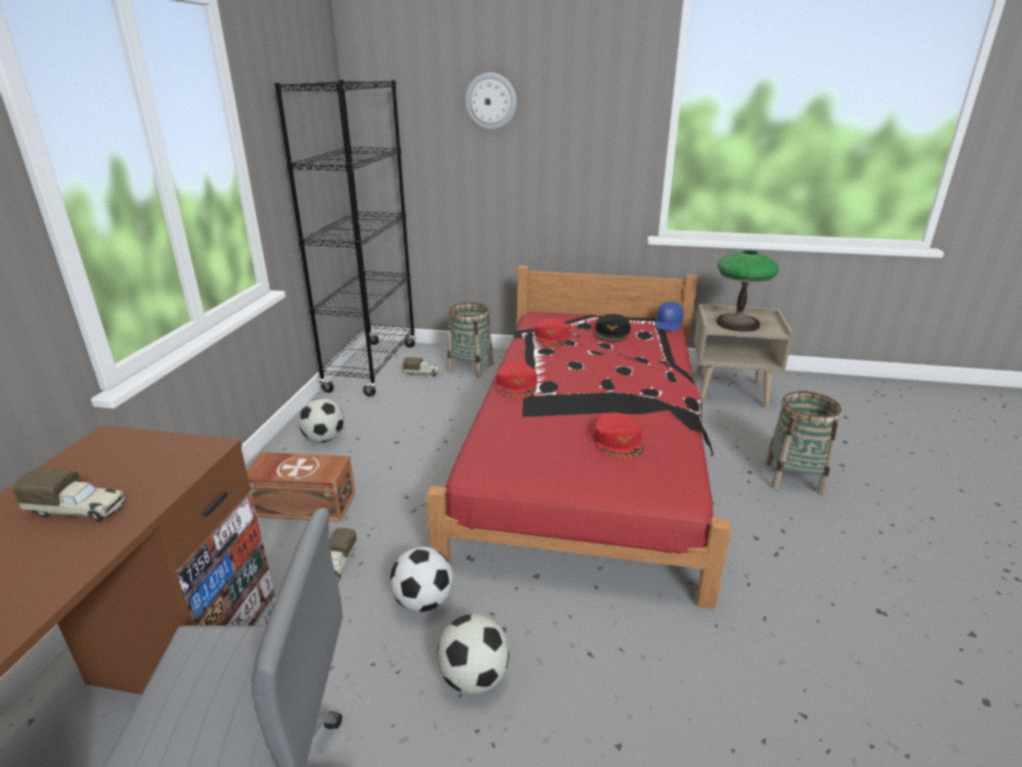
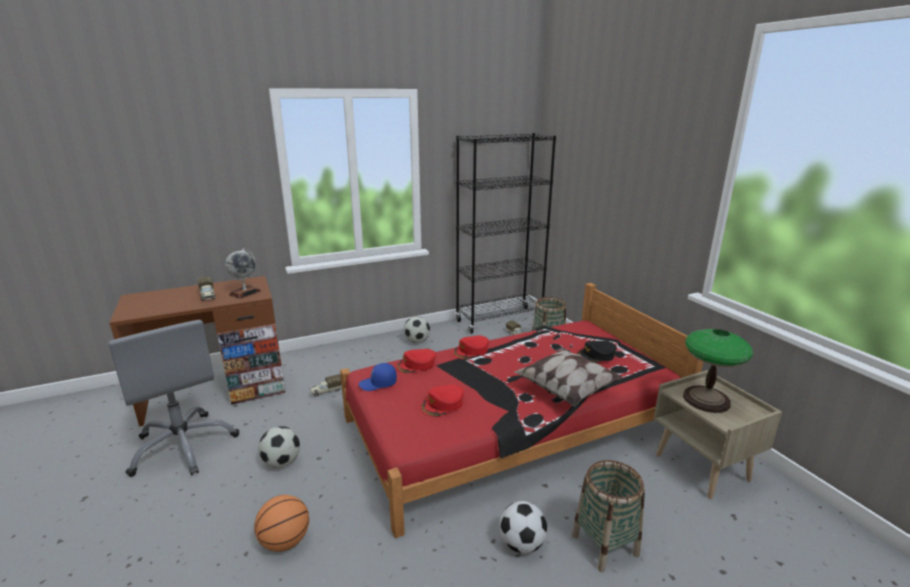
camera: 55 degrees right, 5 degrees down
(157, 461) = (245, 293): none -> globe
(302, 503) = (361, 361): brown storage box -> none
(423, 601) = (321, 425): football -> football (522, 544)
(491, 101) = (606, 156): wall clock -> none
(552, 337) = (552, 338): red cap -> red cap (416, 365)
(658, 368) = (566, 389): none -> pillow
(661, 723) = (285, 541): none -> basketball
(668, 324) = (658, 373): blue cap -> blue cap (378, 384)

